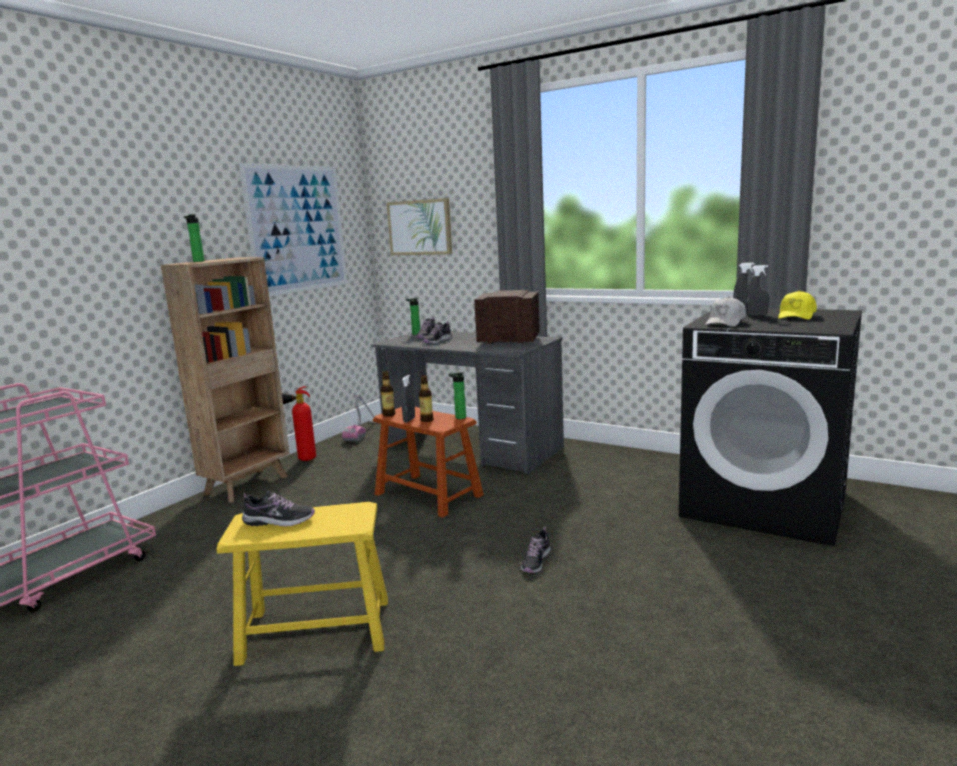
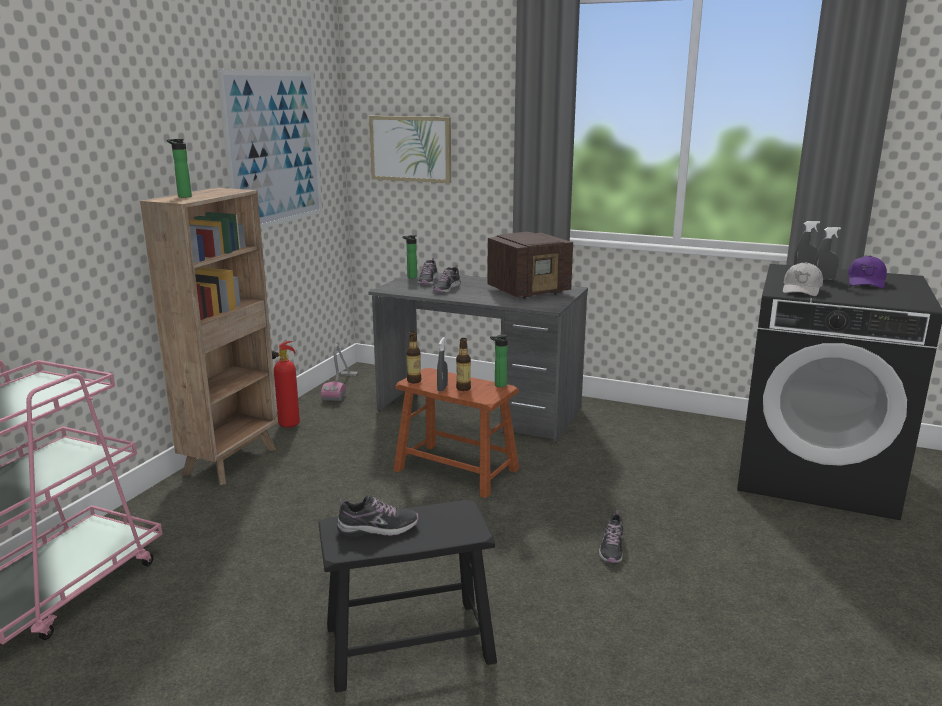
camera: 10 degrees left, 5 degrees up
(316, 630) = (408, 643): yellow stool -> black stool
(507, 341) = (530, 291): radio -> radio turned 150 degrees clockwise
(796, 316) = (866, 282): yellow cap -> purple cap

